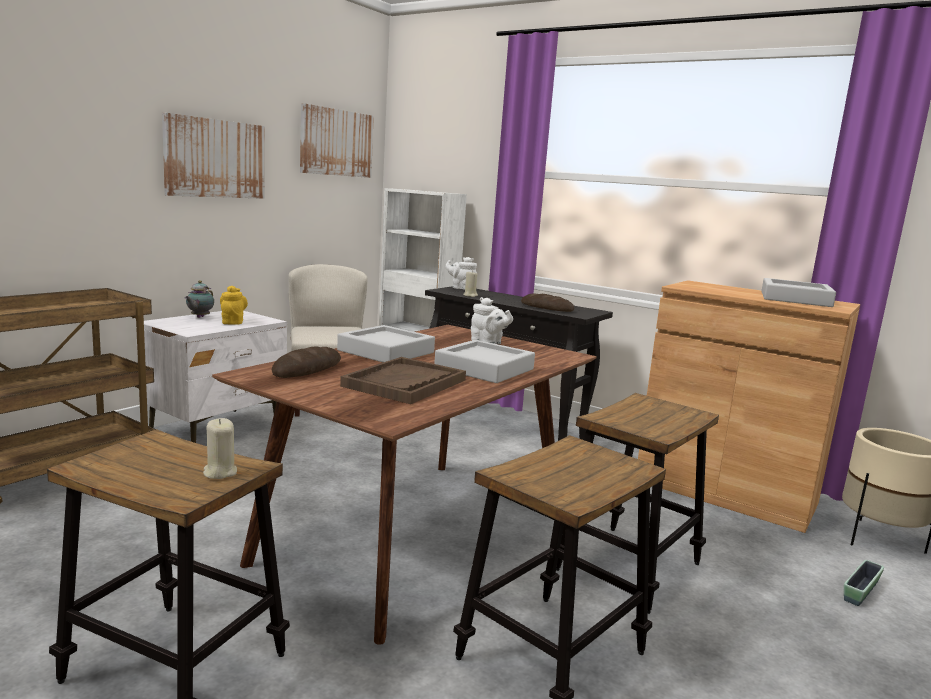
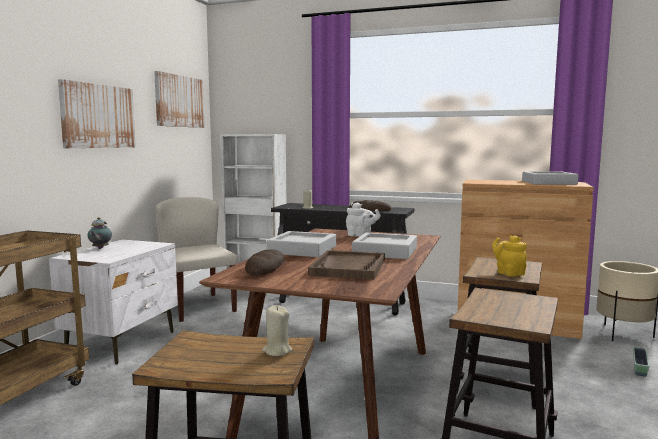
camera: 15 degrees left, 5 degrees down
(233, 322) = (133, 248): yellow teapot -> yellow teapot (508, 273)
(461, 288) = (293, 204): white teapot -> none

